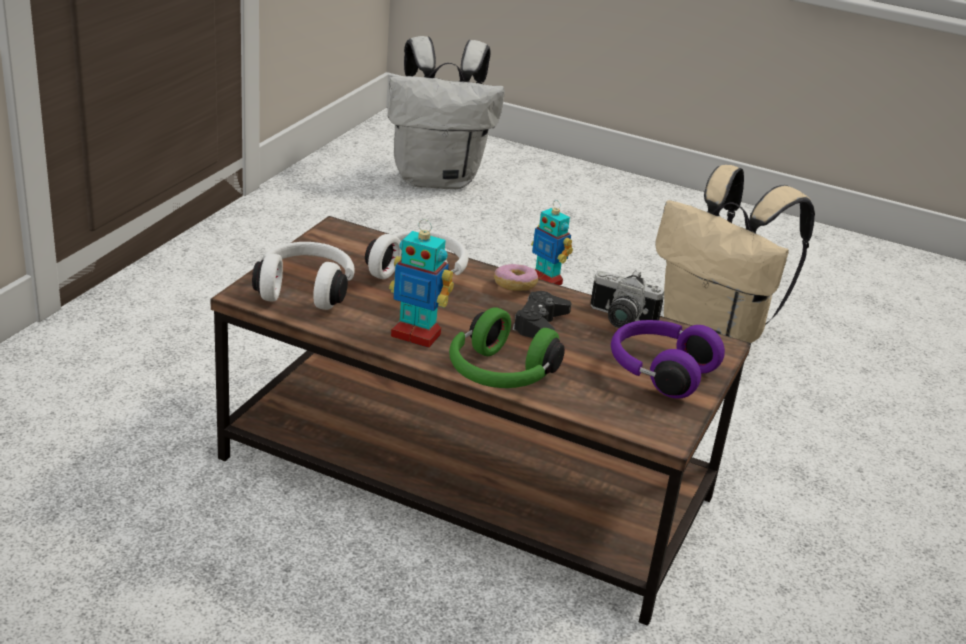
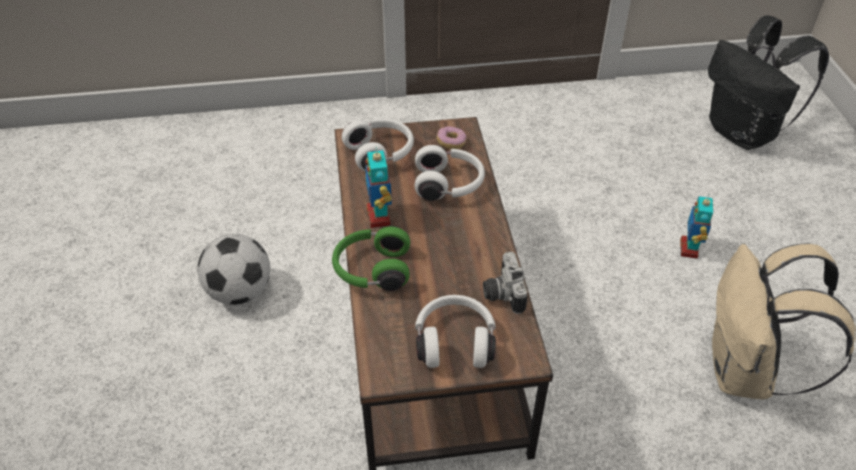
camera: 60 degrees right, 15 degrees up
(228, 606) = (240, 292): none -> football
(438, 179) = (743, 134): white backpack -> black backpack
(515, 286) = (486, 227): donut -> donut (451, 143)
(540, 324) = (452, 259): black game controller -> none
(658, 372) = (454, 341): purple headphones -> white headphones

